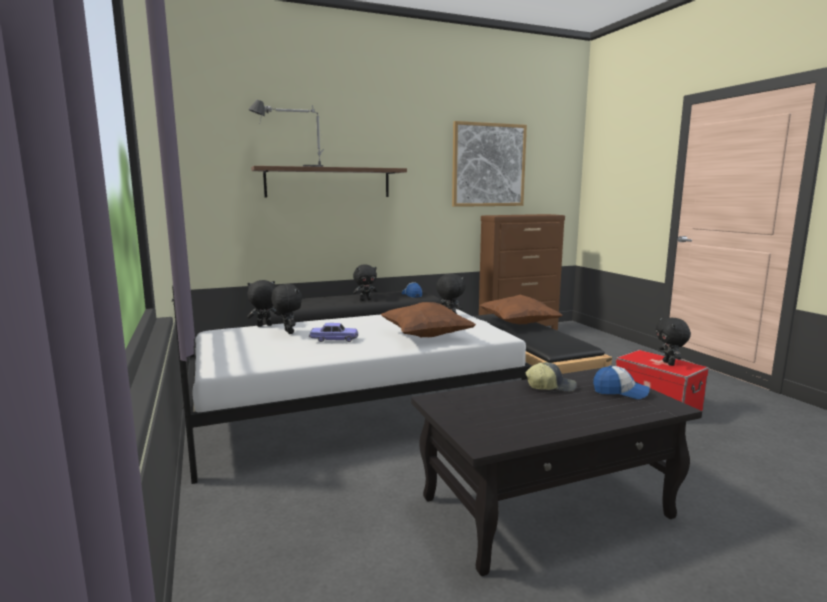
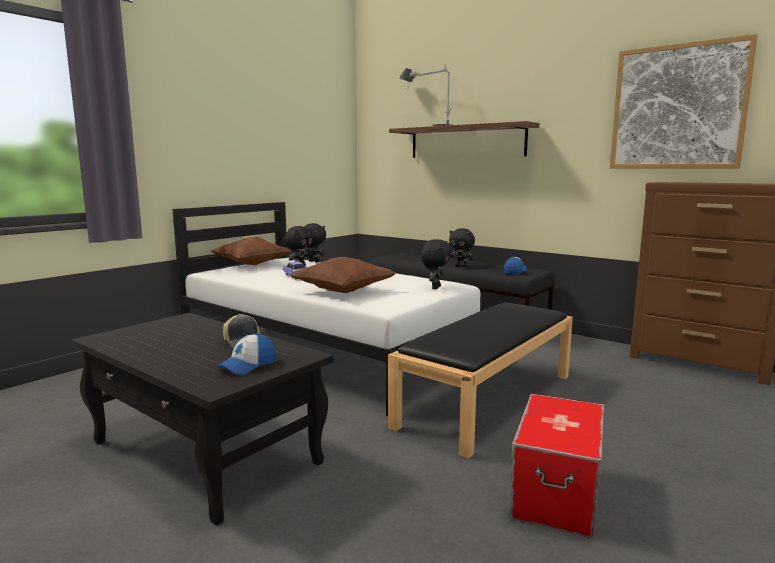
camera: 60 degrees right, 0 degrees up
(519, 324) = (506, 319): brown pillow -> brown pillow (252, 265)
(620, 392) = (248, 366): cap -> cap turned 45 degrees clockwise
(669, 363) = (562, 428): black plush toy -> none

